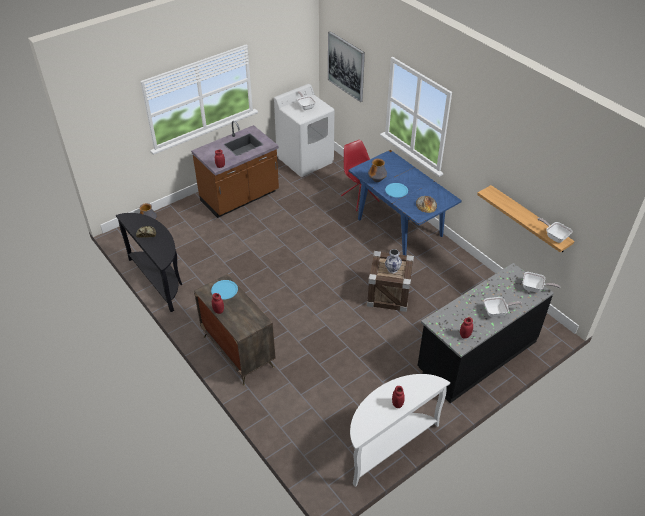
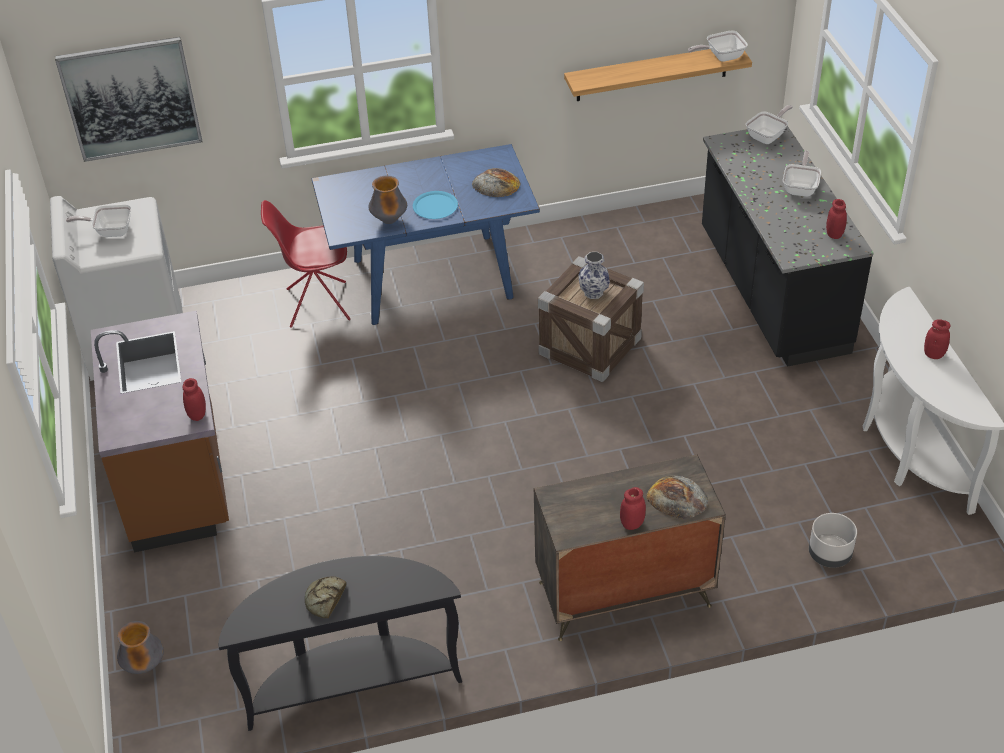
camera: 65 degrees left, 0 degrees up
(224, 290) = (579, 502): blue plate -> none
(240, 322) = (677, 498): none -> bread
(295, 425) = (829, 555): none -> grey planter

